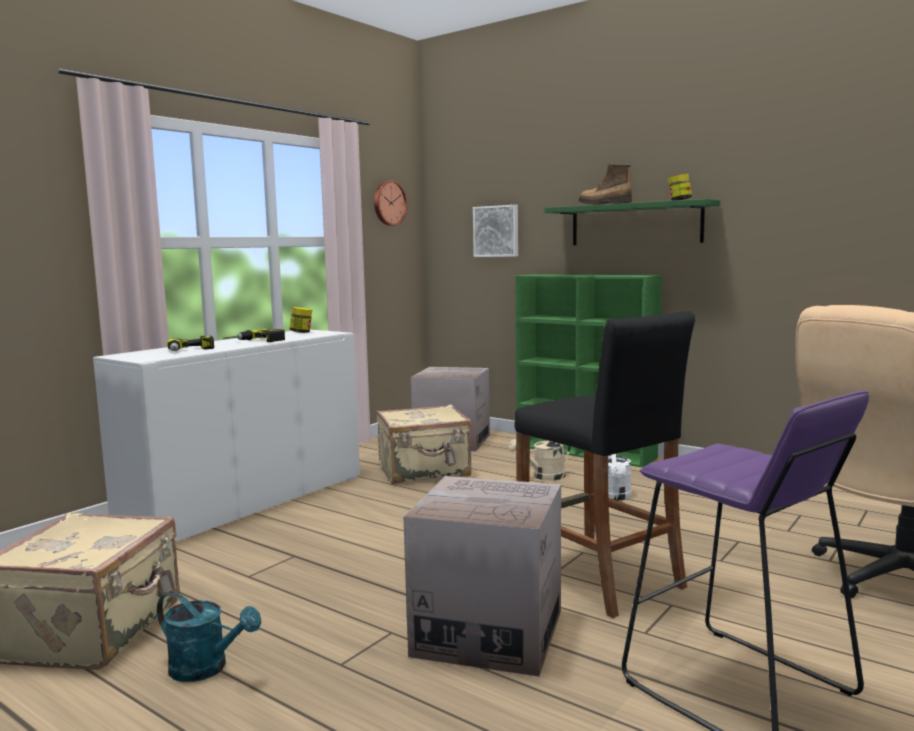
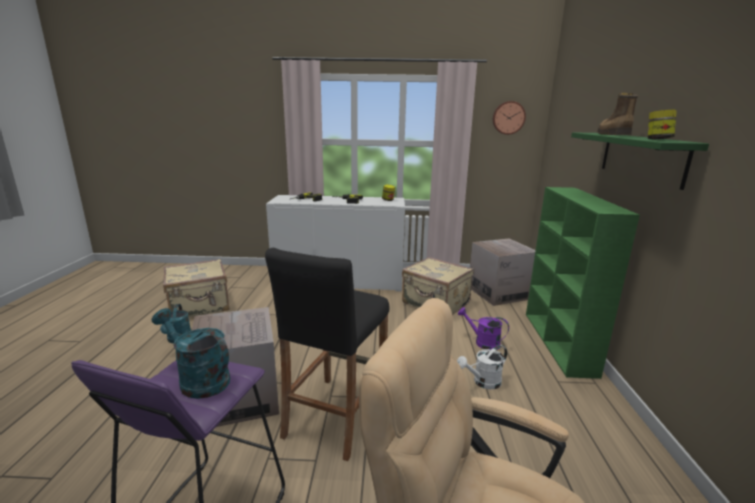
camera: 55 degrees right, 10 degrees up
(496, 231) = (570, 146): picture -> none
(543, 476) = (482, 342): beige watering can -> purple watering can
(730, 460) = (198, 379): none -> turquoise watering can

